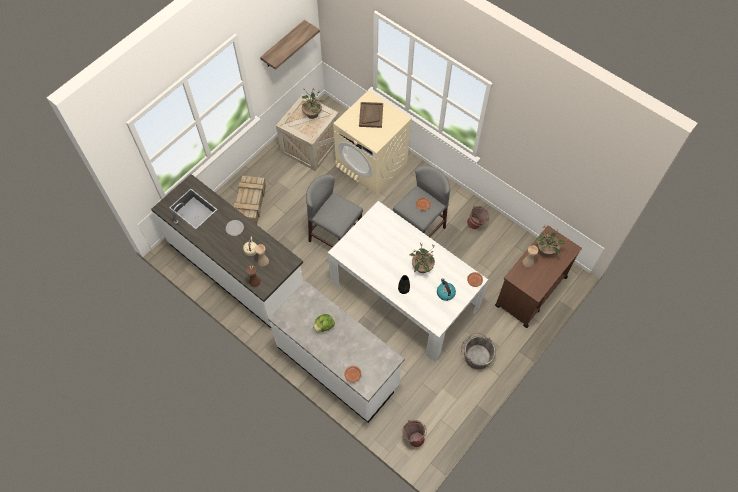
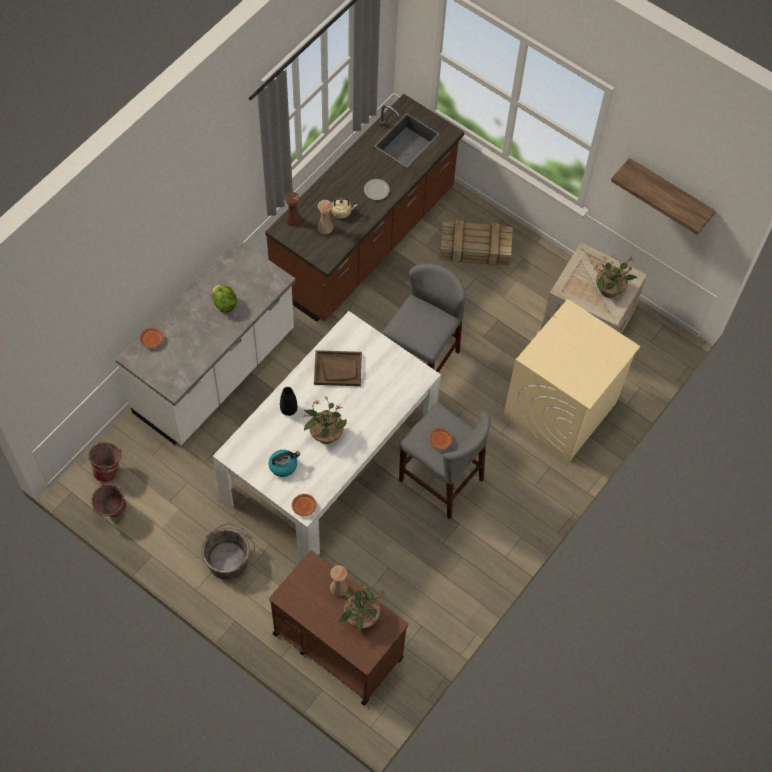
camera: 85 degrees right, 0 degrees up
(237, 268) = (365, 241): white counter -> brown counter
(371, 115) = (588, 350): brown tray -> brown tray (338, 369)
(476, 225) = (457, 566): bucket -> bucket (111, 511)

